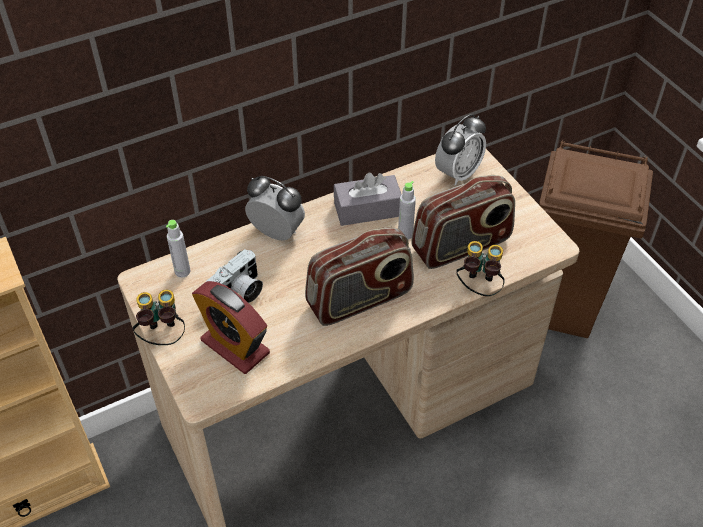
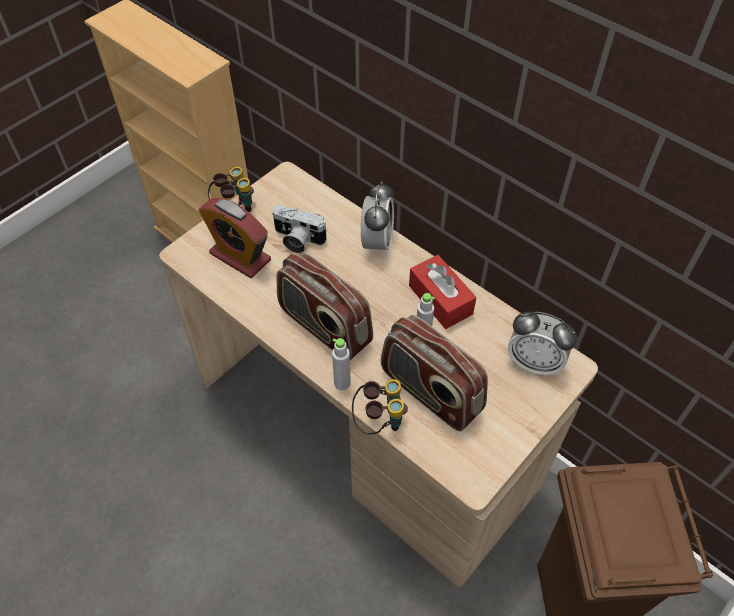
camera: 70 degrees right, 5 degrees up
(182, 271) = (306, 197): grey bottle -> grey bottle (342, 383)
(235, 346) = (240, 256): alarm clock -> alarm clock turned 75 degrees counterclockwise
(367, 209) = (440, 299): grey tissue box -> red tissue box

